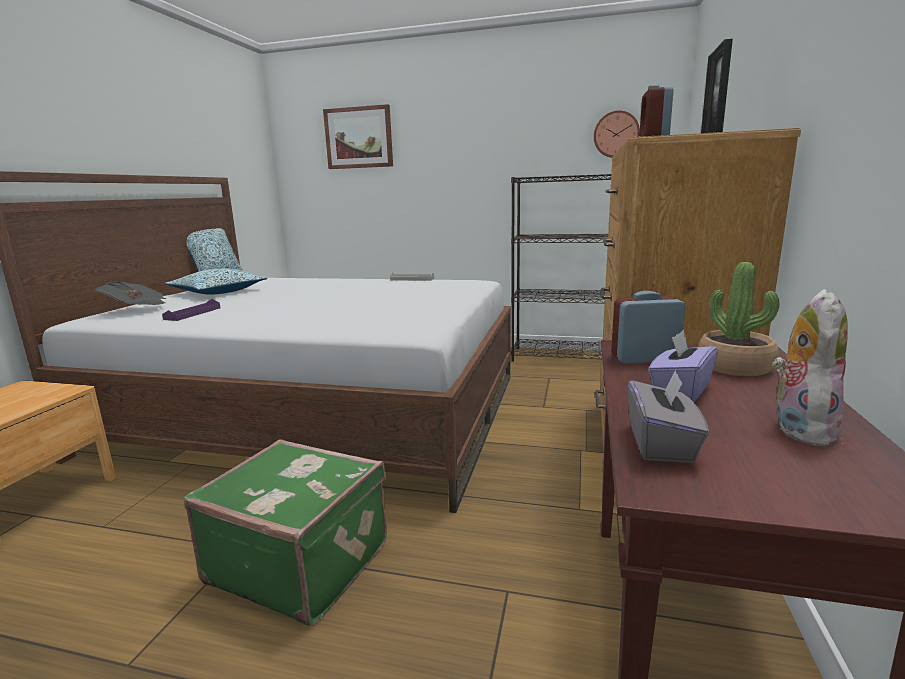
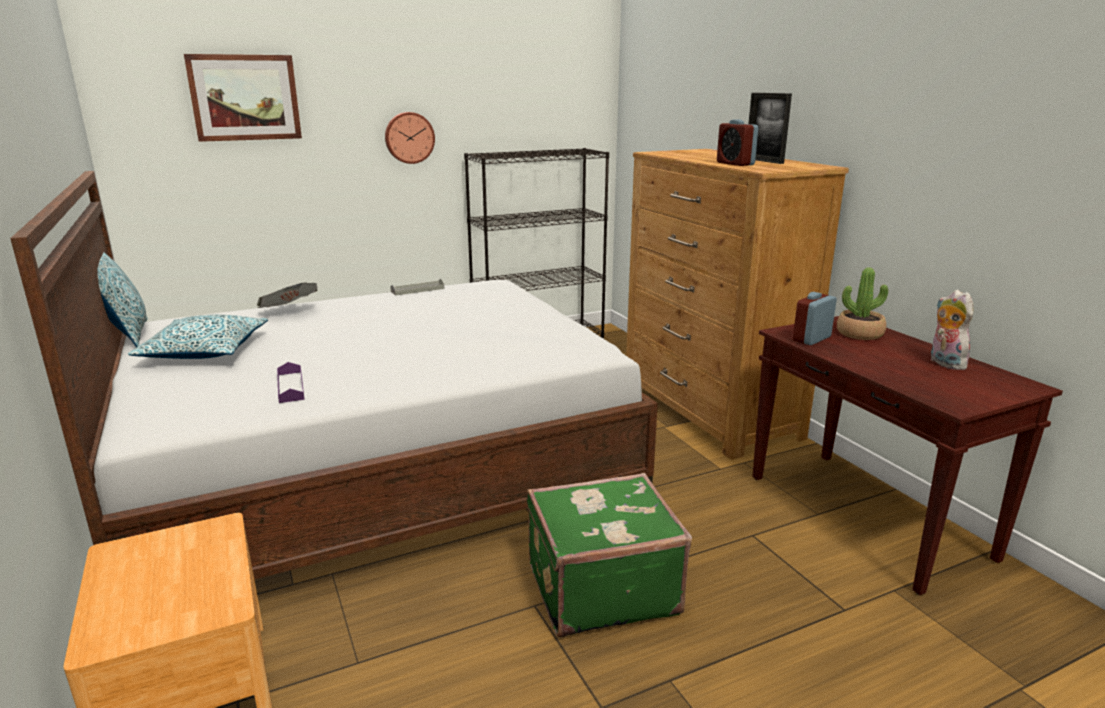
camera: 40 degrees left, 5 degrees up
(138, 310) = (183, 401): newspaper -> newspaper (289, 312)
(616, 134) = (558, 107): wall clock -> wall clock (409, 137)
(661, 444) = (921, 387): grey tissue box -> none
(680, 390) = (869, 356): purple tissue box -> none

